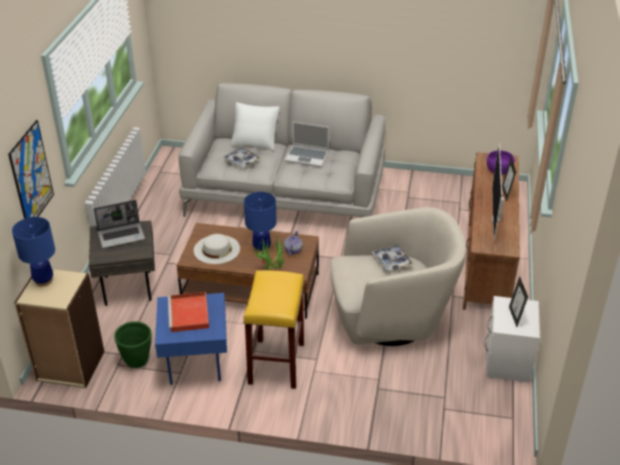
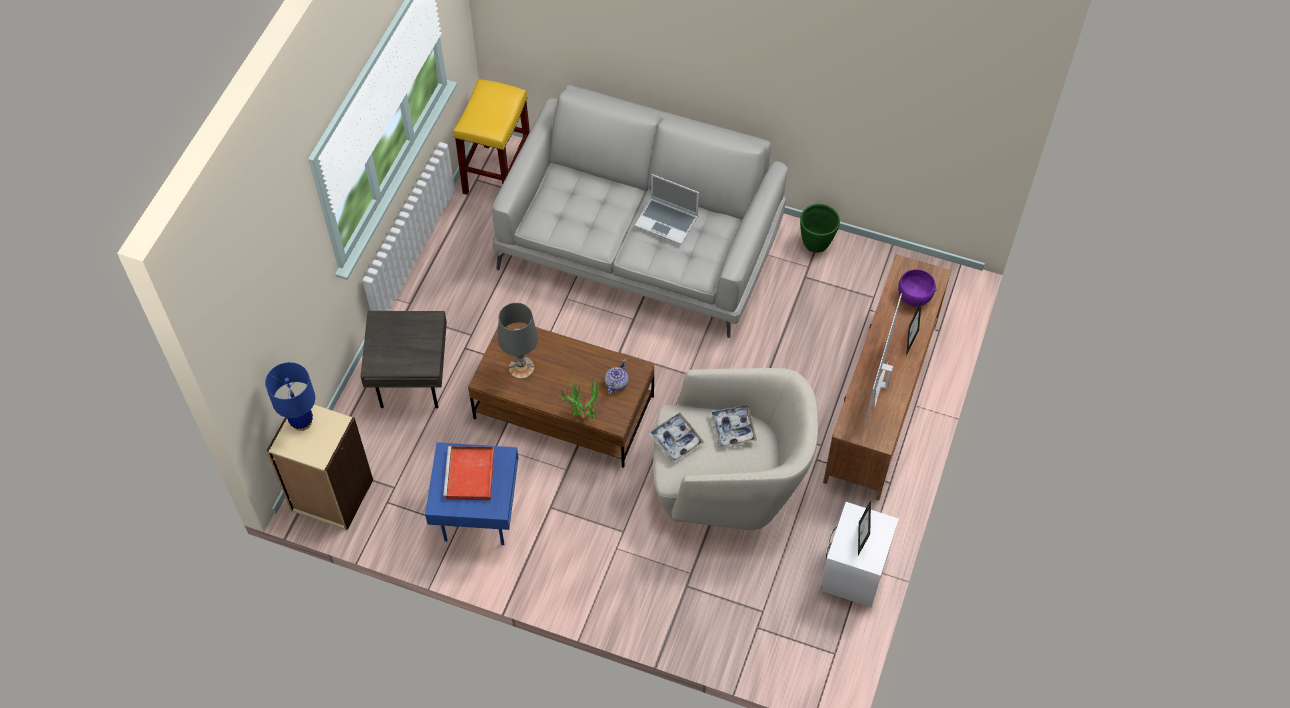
camera: 10 degrees right, 20 degrees up
(31, 175) = (292, 298): picture -> none
(122, 235) = (405, 333): laptop -> none
(137, 361) = (410, 500): green planter -> green planter (816, 244)
(217, 249) = (521, 367): white hat -> grey table lamp
(241, 161) = (578, 216): tray -> tray (676, 440)
(255, 142) = (603, 180): white pillow -> none
(261, 248) = (577, 374): blue table lamp -> none
(276, 362) = (573, 529): yellow stool -> yellow stool (497, 173)

